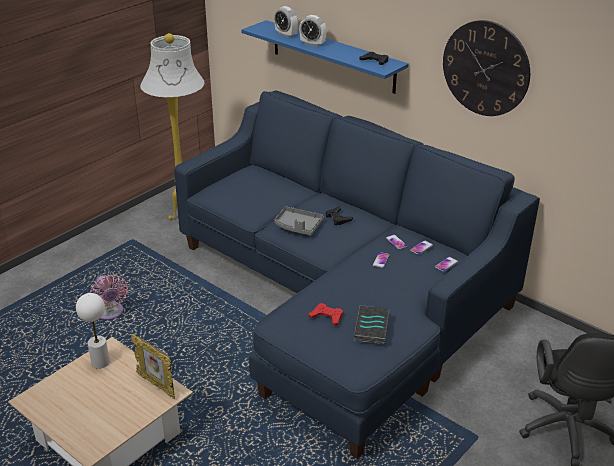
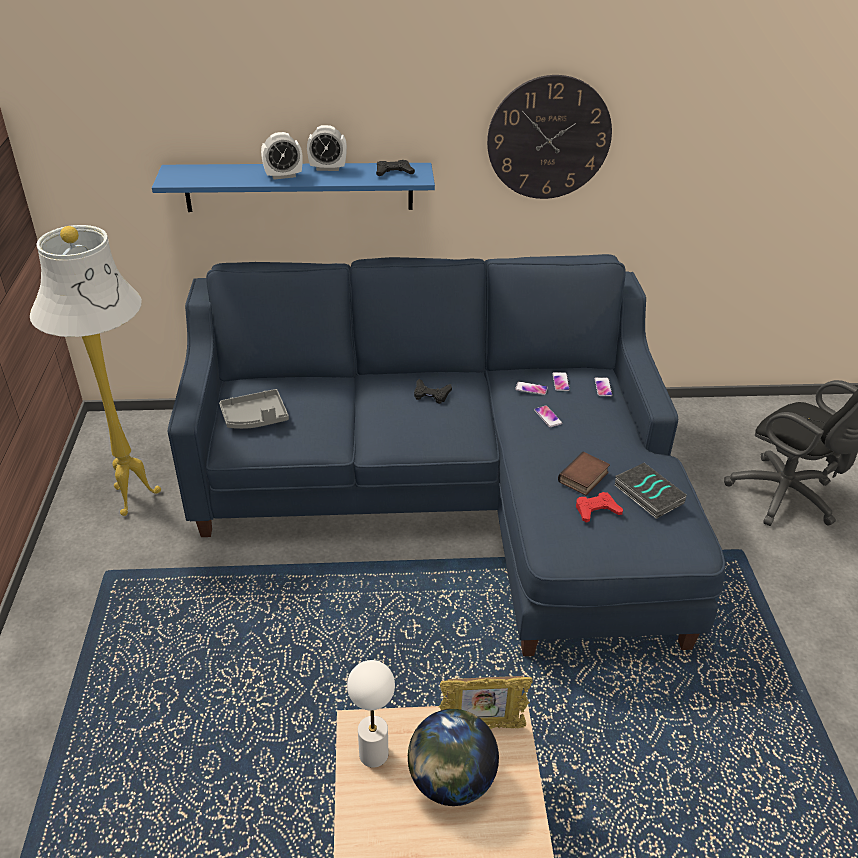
camera: 45 degrees left, 5 degrees up
(110, 313) = (214, 688): pink fan -> none
(113, 394) = (451, 781): none -> globe
(286, 35) = (227, 175): alarm clock -> alarm clock (328, 168)
(298, 226) = (405, 427): grey tray -> grey tray (255, 418)
(347, 299) = (584, 478): none -> book

